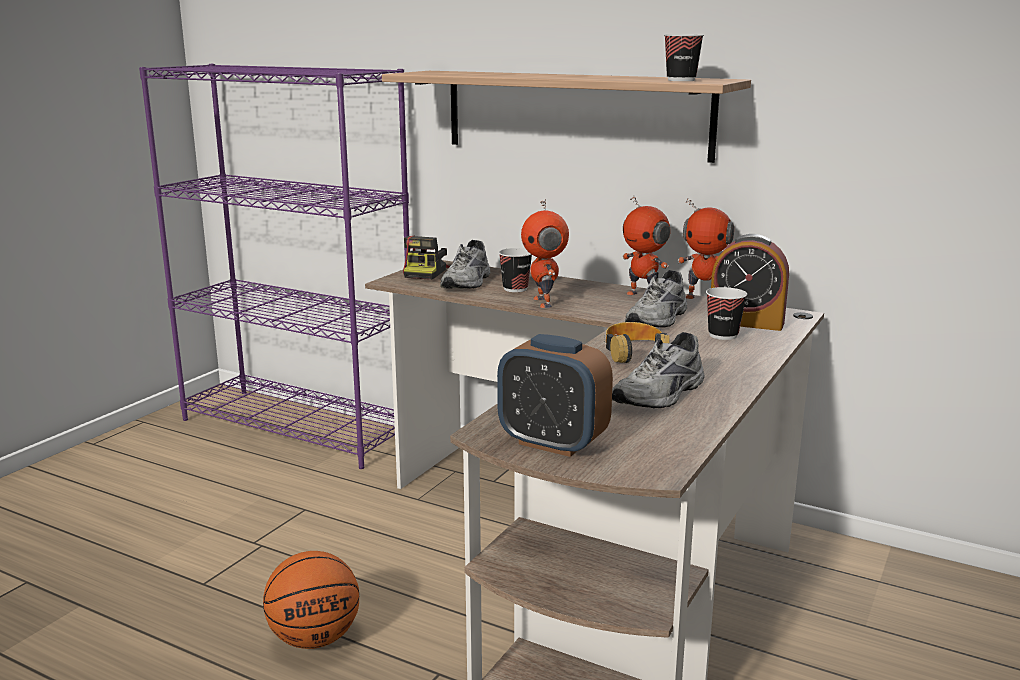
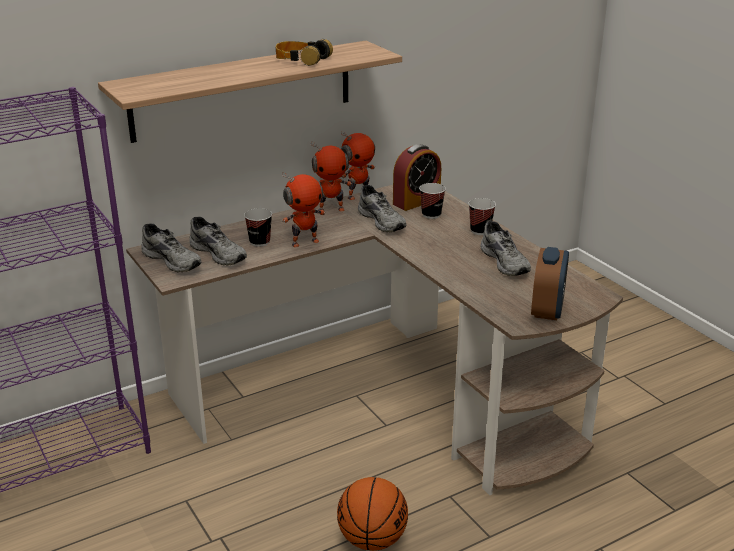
camera: 60 degrees left, 10 degrees up
(429, 273) = (173, 260): camera -> grey shoe
(544, 302) = (304, 242): toy robot -> toy robot turned 45 degrees counterclockwise
(553, 443) = (547, 310): alarm clock -> alarm clock turned 45 degrees counterclockwise
(635, 353) = (435, 247): headphones -> headphones (302, 59)
(681, 80) = (358, 55): cup -> cup (480, 231)

